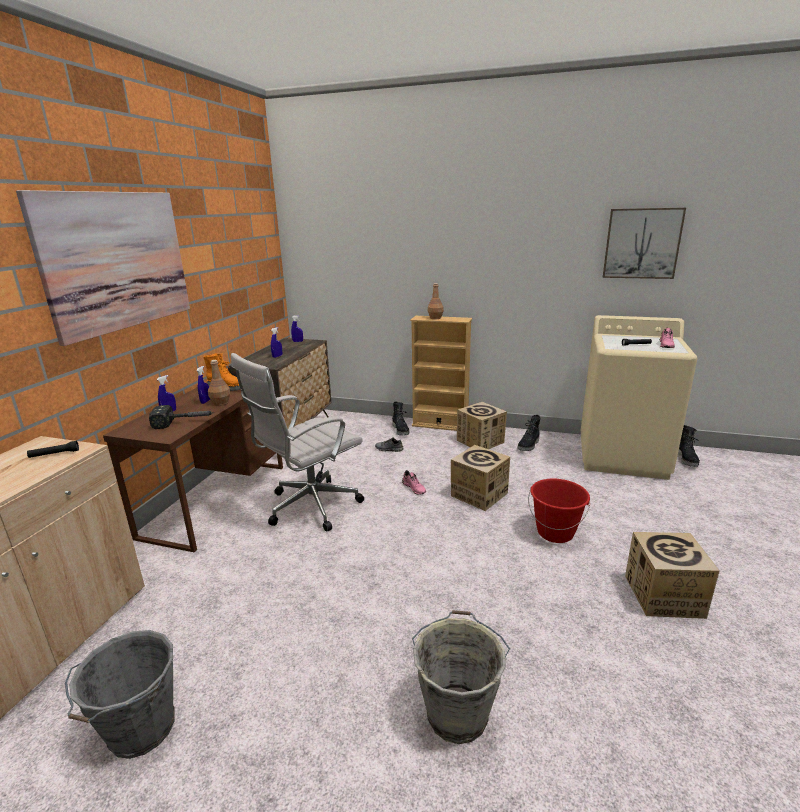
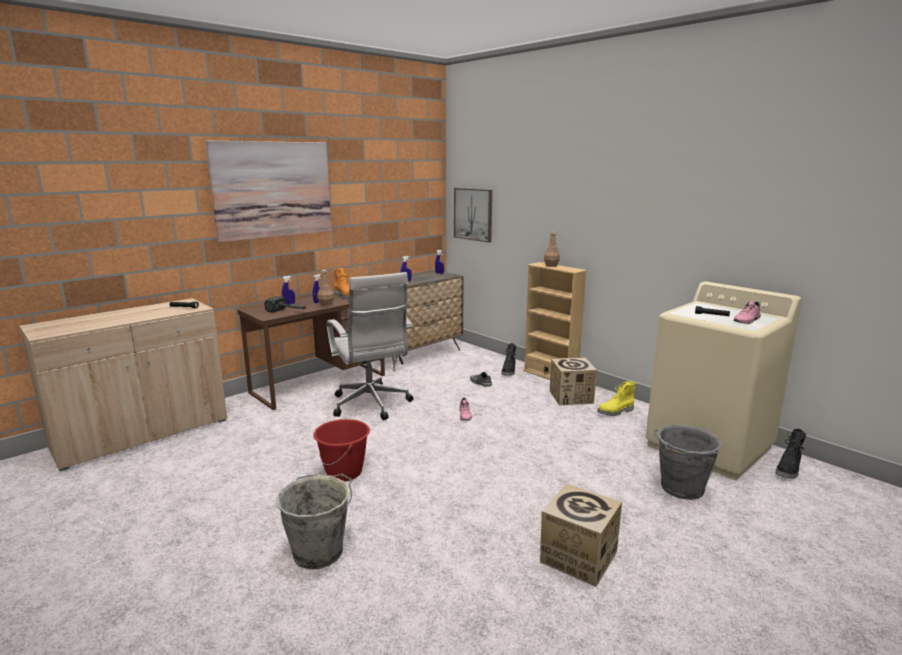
camera: 30 degrees right, 5 degrees down
(140, 731) = (156, 486): grey bucket -> grey bucket (681, 489)
(309, 507) = (371, 405): white office chair -> white office chair turned 105 degrees counterclockwise
(479, 494) = (513, 435): cardboard box -> none
(529, 445) = (616, 412): black boot -> yellow boot
(555, 532) = (543, 481): red bucket -> red bucket (344, 472)
(642, 243) = (758, 205): picture -> picture (473, 214)

